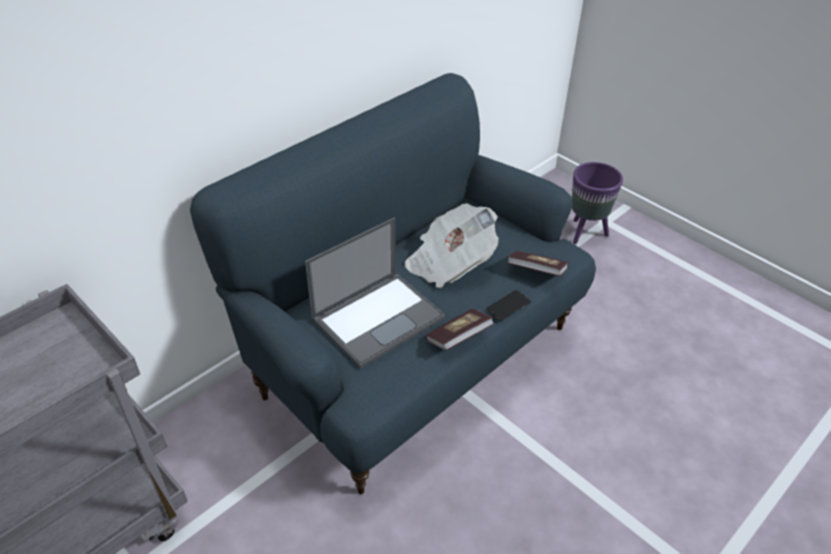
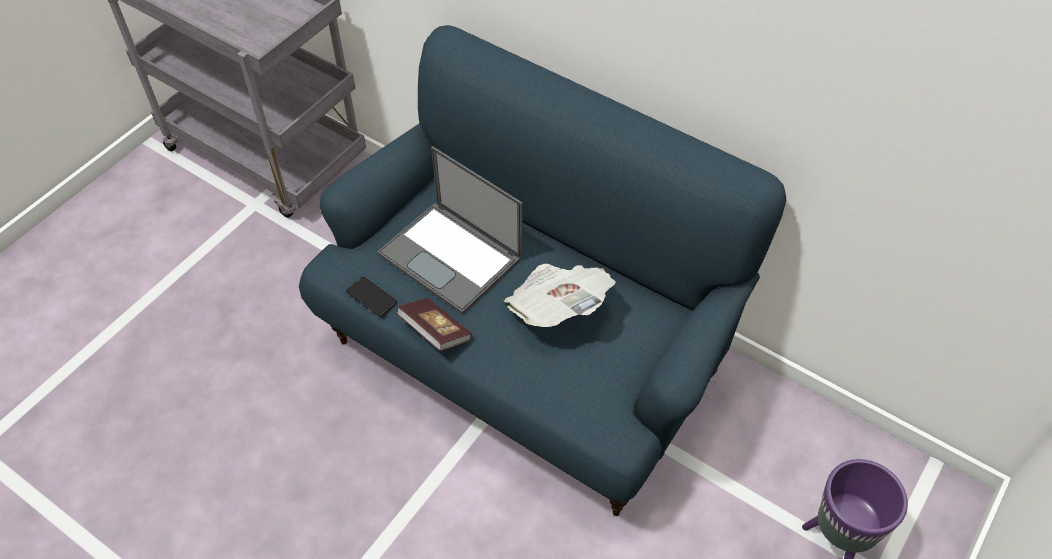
camera: 80 degrees right, 10 degrees up
(508, 306) = (497, 375): phone -> phone (371, 297)
(536, 272) = (565, 400): book -> none

